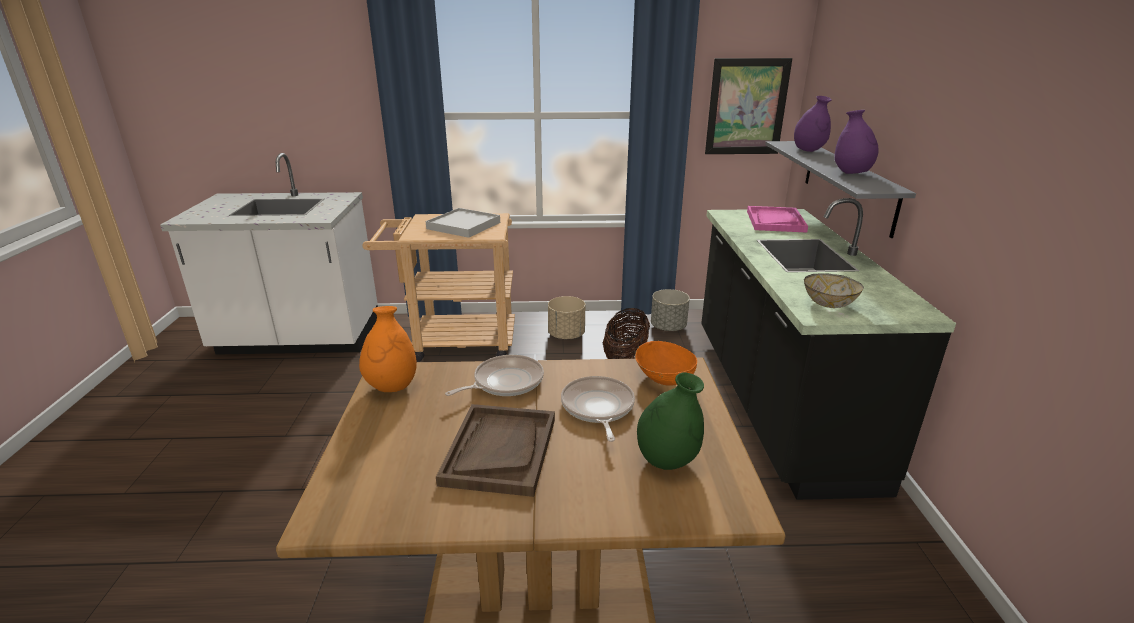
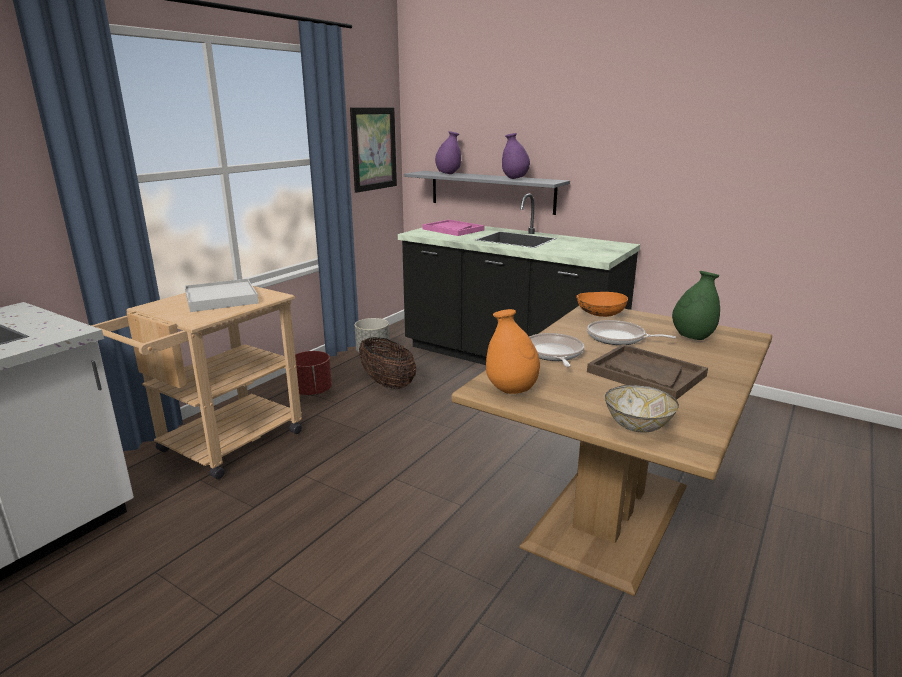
camera: 55 degrees left, 5 degrees down
(566, 335) = (312, 392): beige planter -> red planter
(828, 304) = (589, 253): bowl -> bowl (637, 426)

